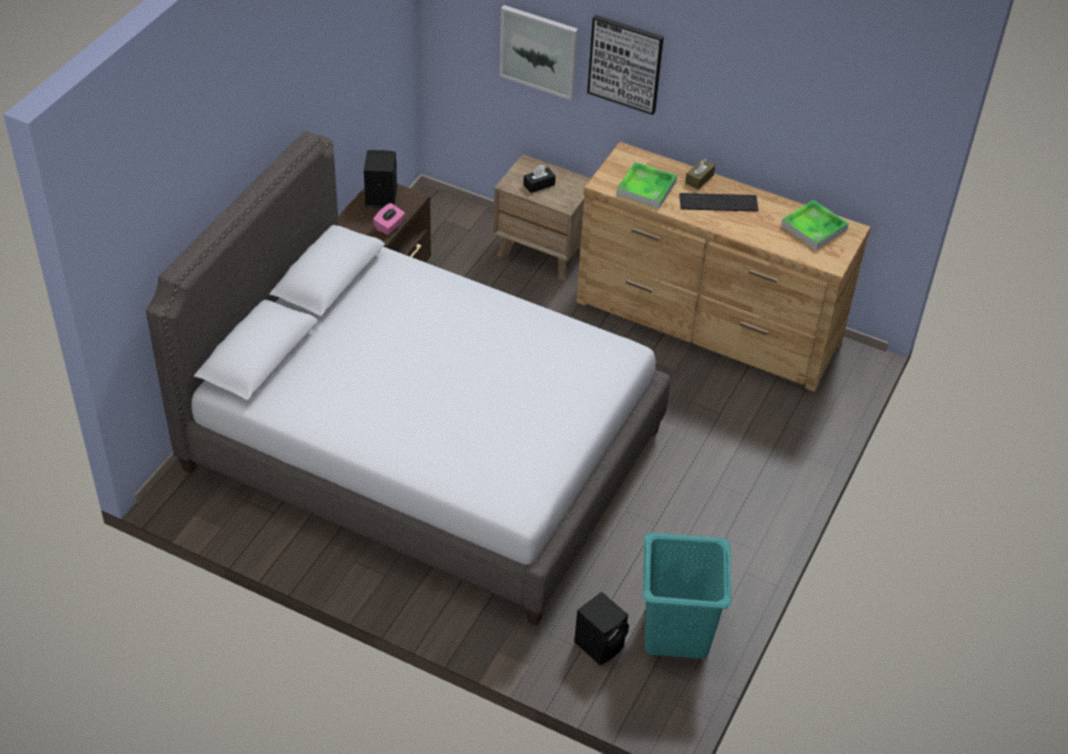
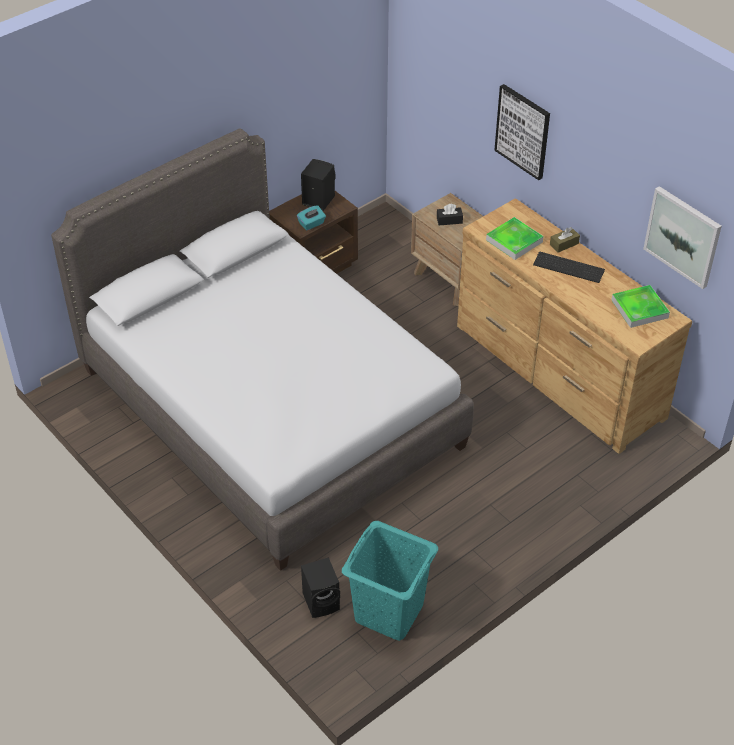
camera: 25 degrees right, 0 degrees up
(389, 226) = (311, 224): pink tissue box -> turquoise tissue box
(539, 51) = (465, 107): picture -> picture (683, 236)

